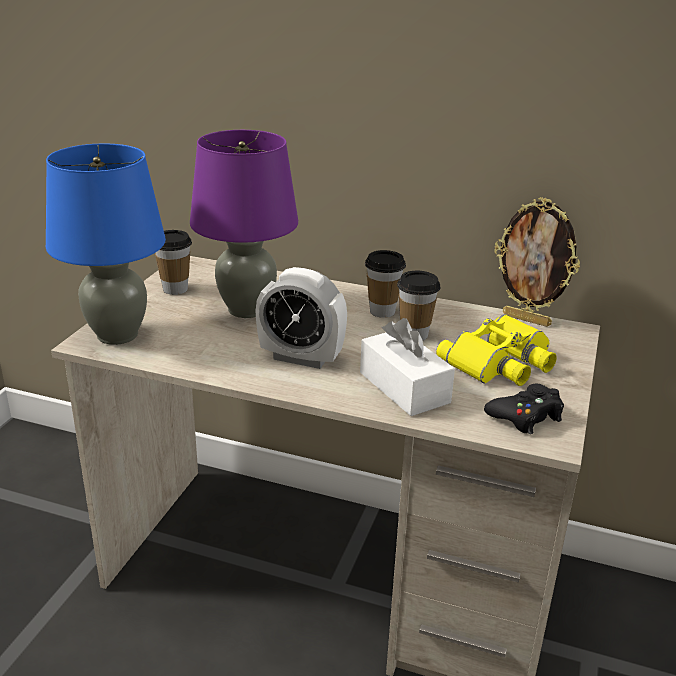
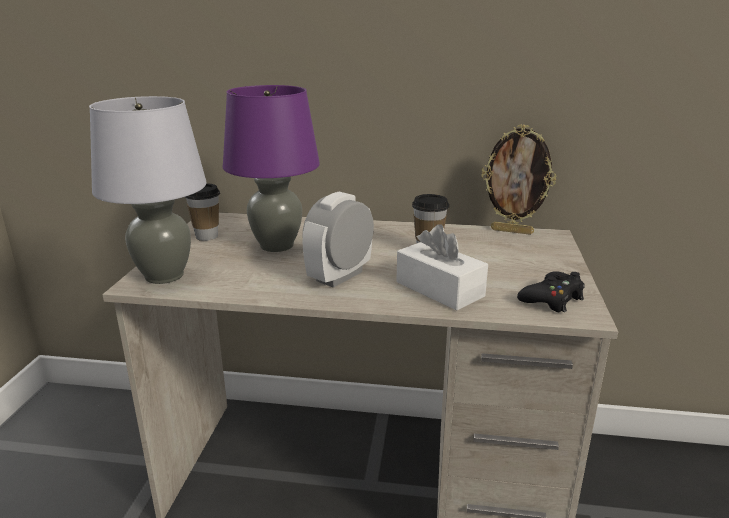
camera: 10 degrees left, 5 degrees down
(118, 335) = (164, 276): blue table lamp -> grey table lamp
(301, 358) = (339, 276): alarm clock -> alarm clock turned 120 degrees clockwise
(382, 311) = (393, 236): cup -> none
(501, 362) = (509, 262): yellow binoculars -> none

